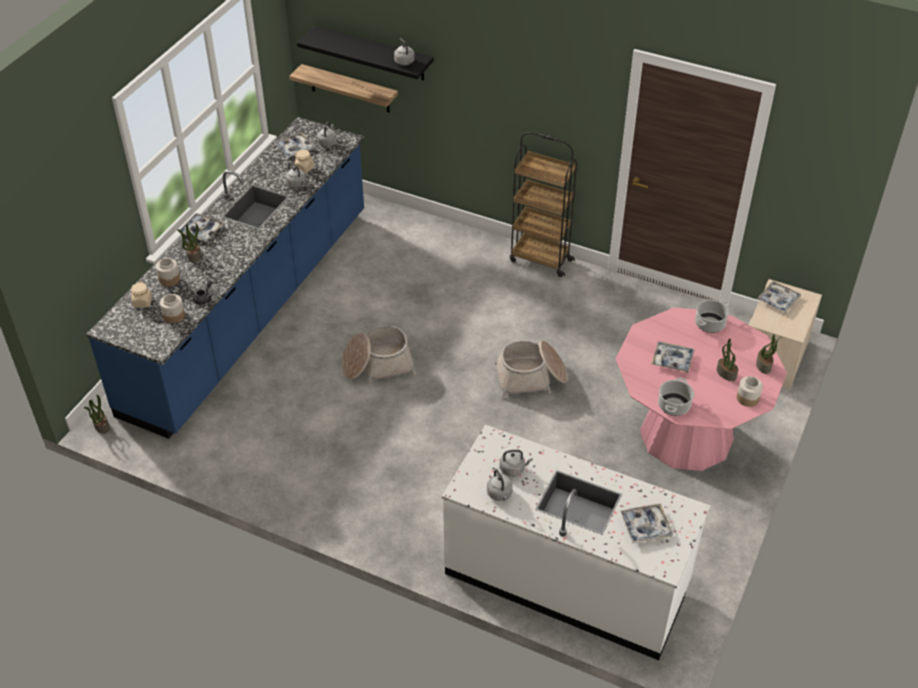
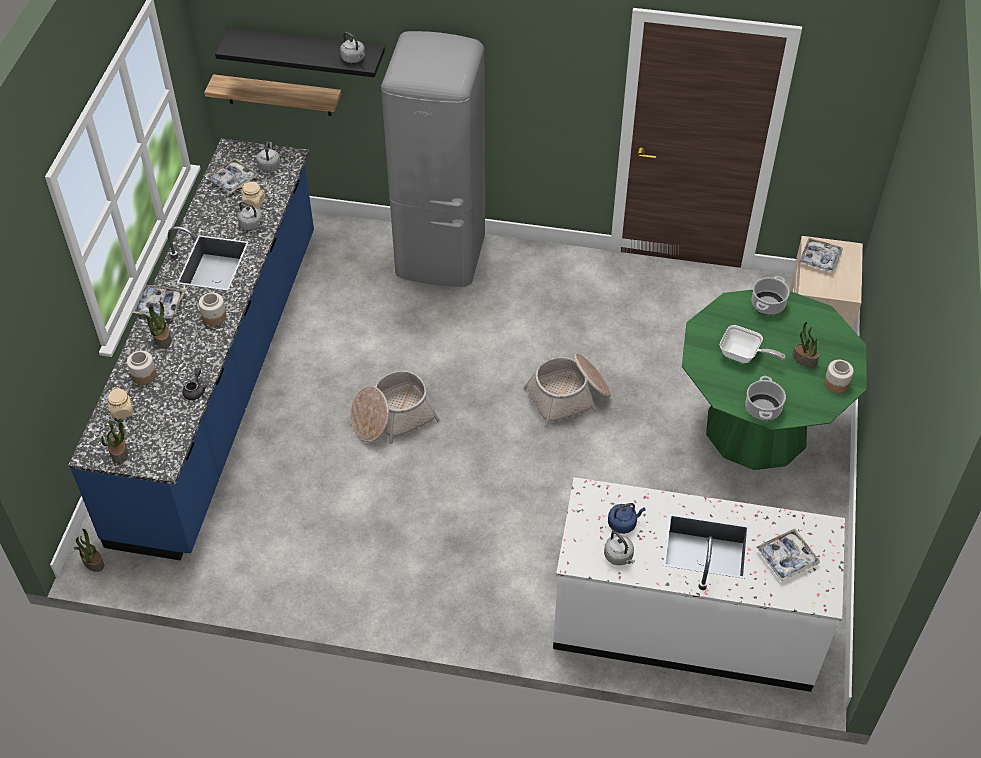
camera: 15 degrees left, 5 degrees up
(174, 316) = (167, 420): jar -> jar (214, 317)
(461, 249) = (440, 258): none -> grey fridge
(513, 469) = (623, 523): grey kettle -> blue kettle
(540, 260) = (532, 255): brown cart -> none
(672, 360) = (743, 355): tray -> frying pan
(686, 435) = (756, 428): pink dining table -> green dining table
(764, 365) = (840, 342): potted plant -> potted plant (119, 453)

